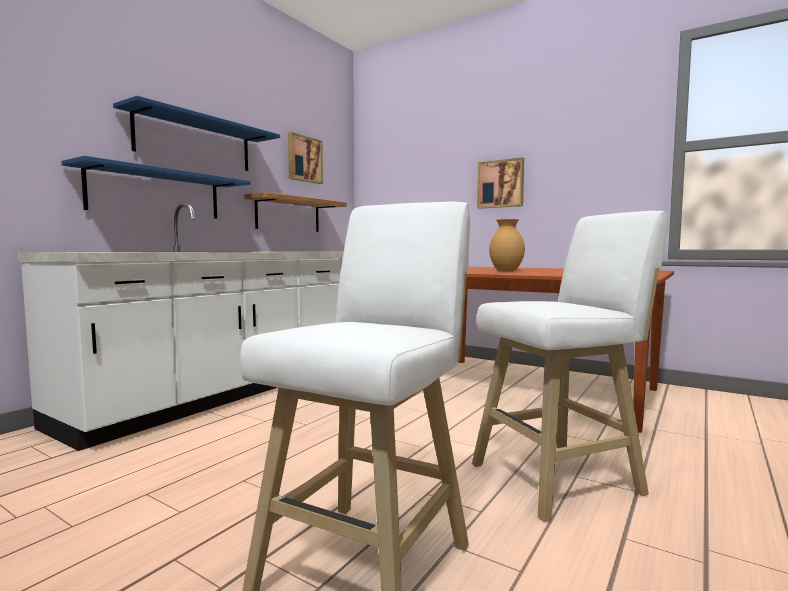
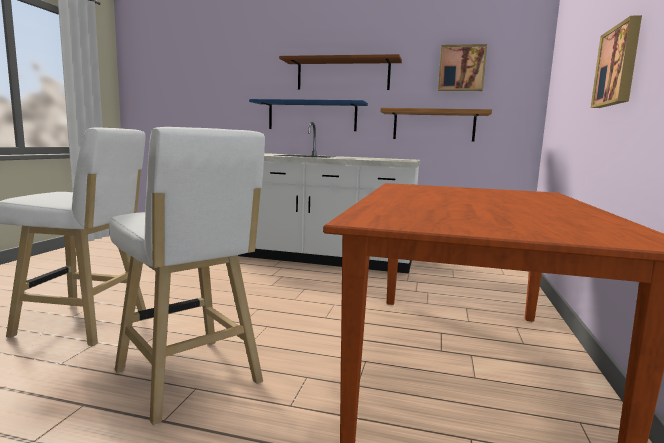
camera: 70 degrees right, 5 degrees up
(195, 143) = (343, 75): blue shelf -> brown shelf
(507, 271) = (419, 197): brown vase -> none

